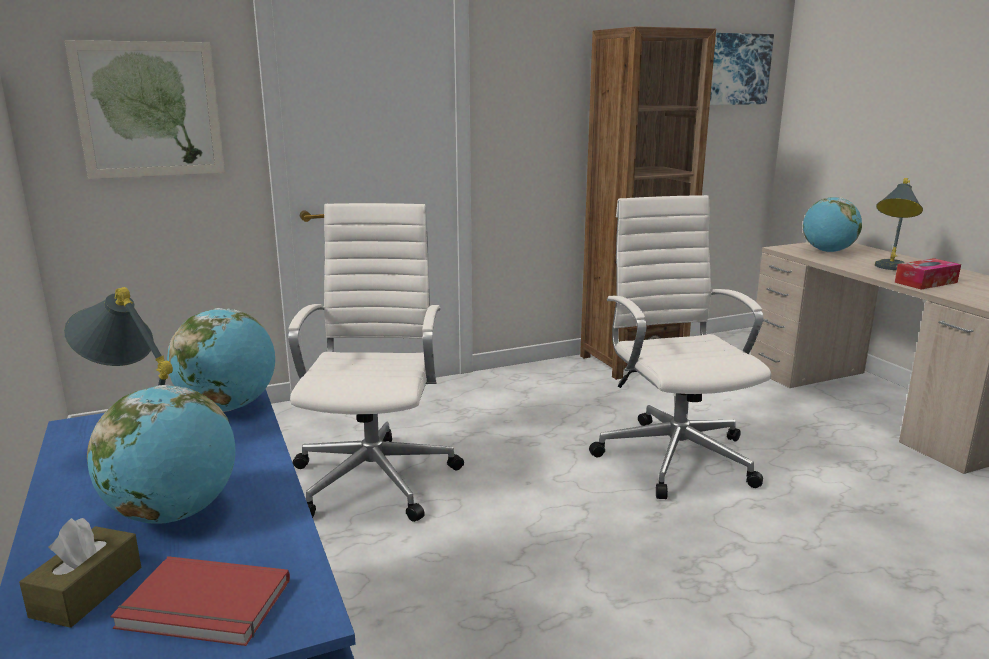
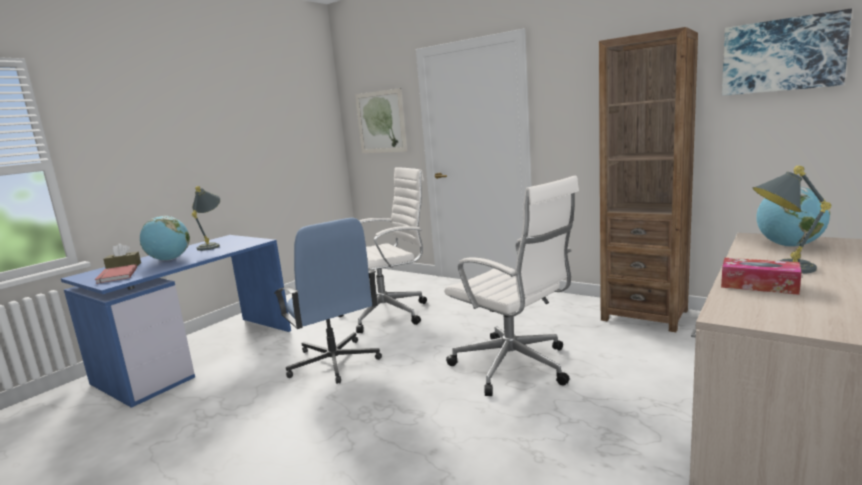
camera: 60 degrees right, 5 degrees down
(228, 407) = (254, 241): globe -> none
(501, 571) = (334, 362): none -> blue office chair
(674, 455) = (514, 367): white office chair -> white office chair turned 90 degrees clockwise

